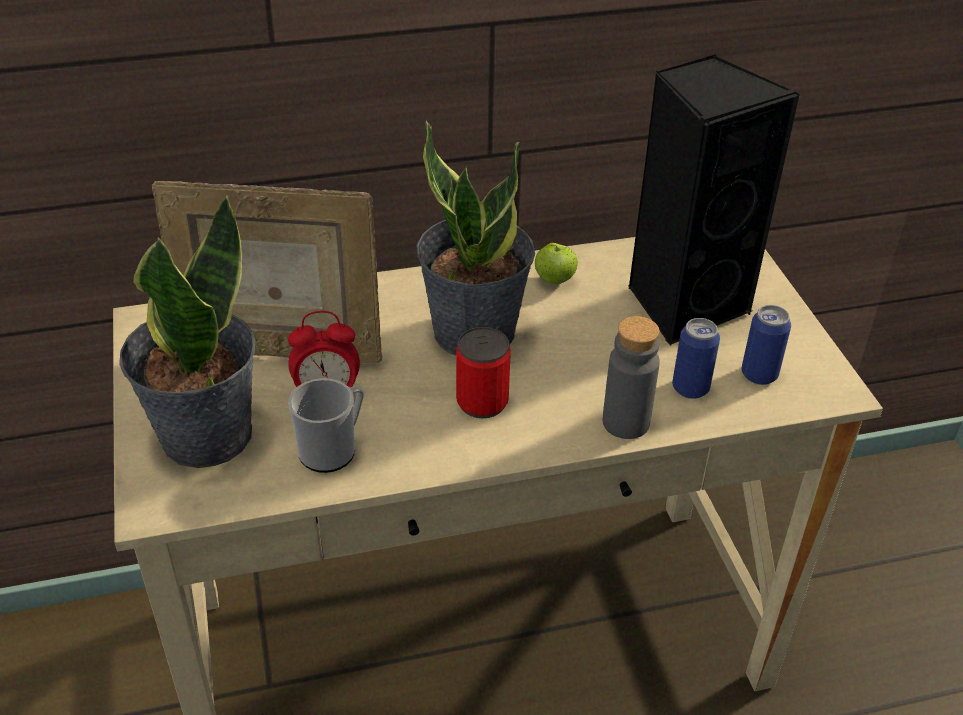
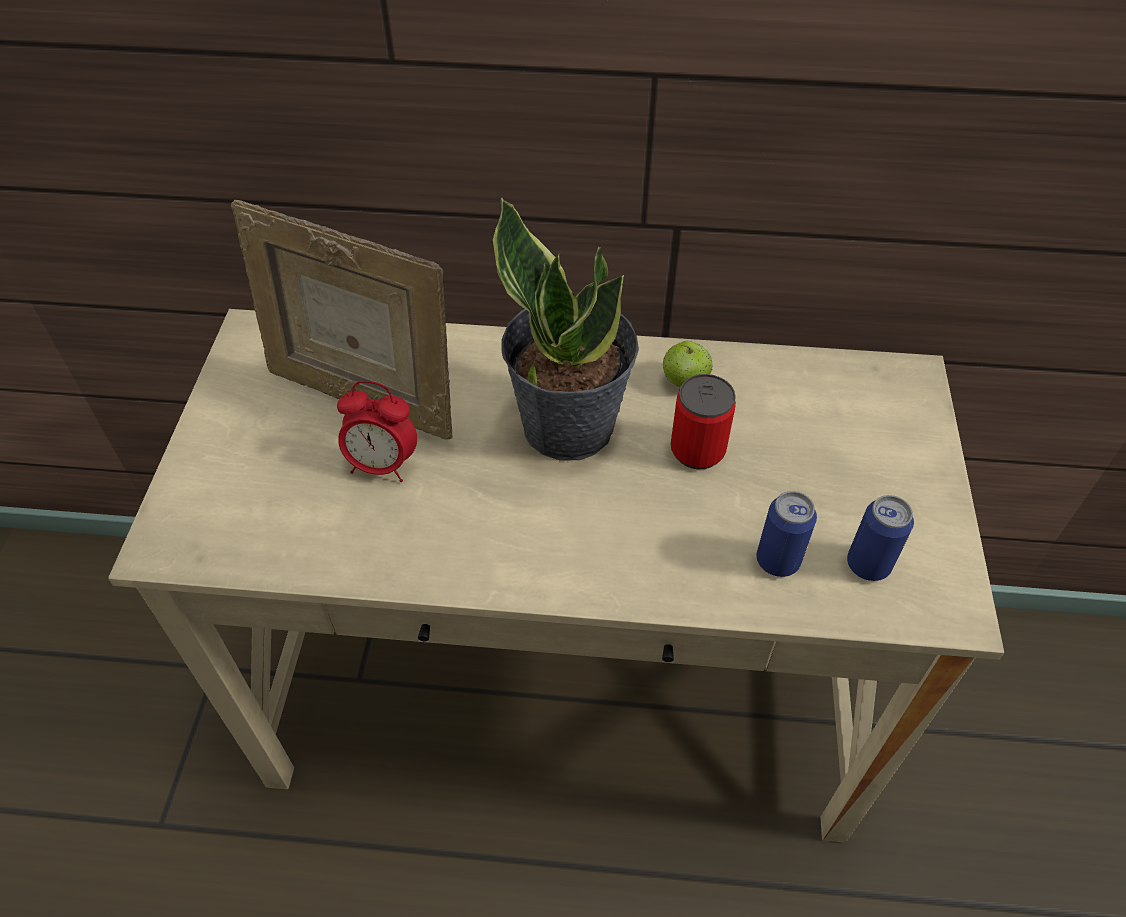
camera: 20 degrees right, 10 degrees up
(205, 434) = (245, 478): potted plant -> none
(333, 449) = (359, 530): mug -> none
(482, 402) = (537, 515): can -> can (697, 450)
(626, 422) = (683, 585): grey bottle -> none
(684, 304) = (819, 448): black speaker -> none

